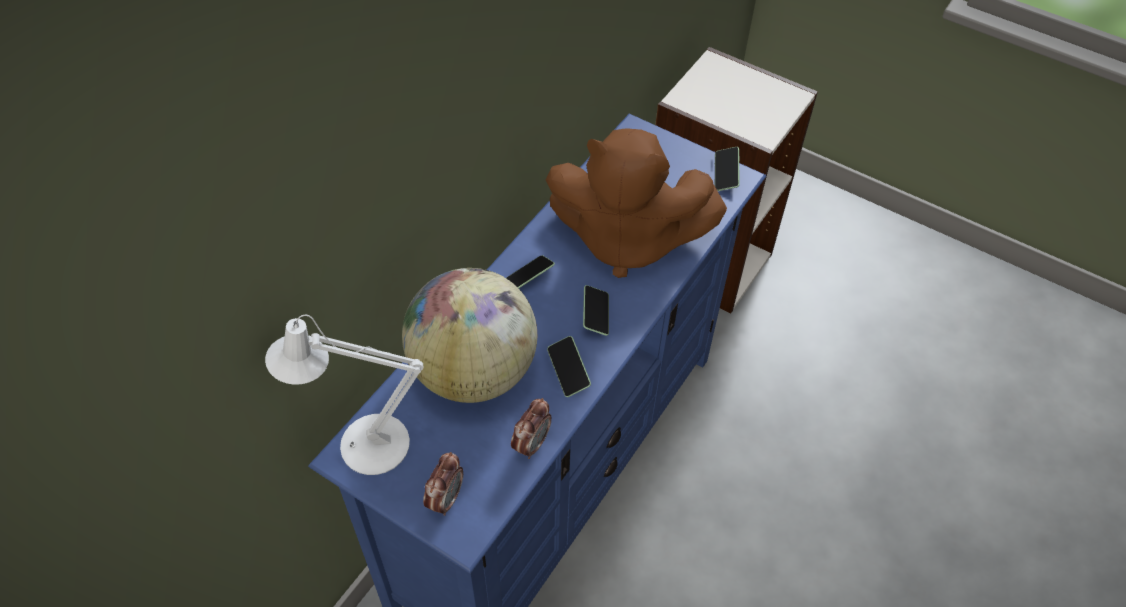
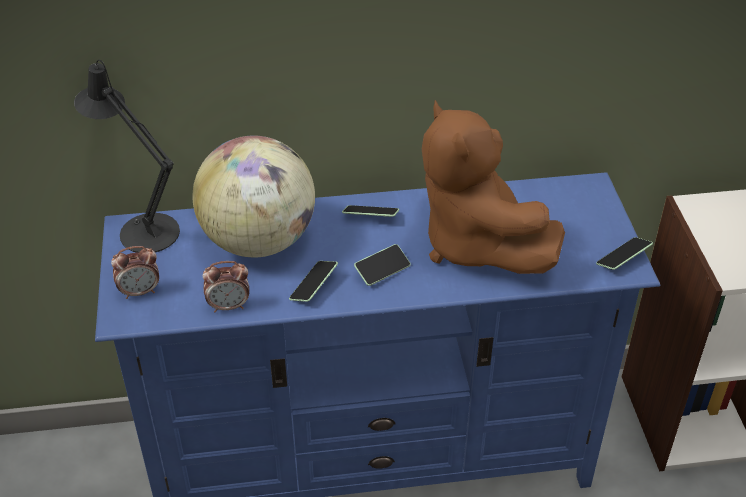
camera: 50 degrees right, 10 degrees down
(364, 445) = (143, 229): white table lamp -> black table lamp

